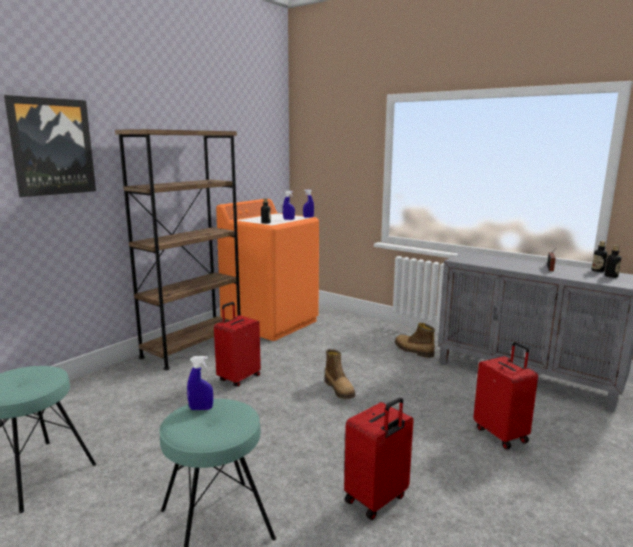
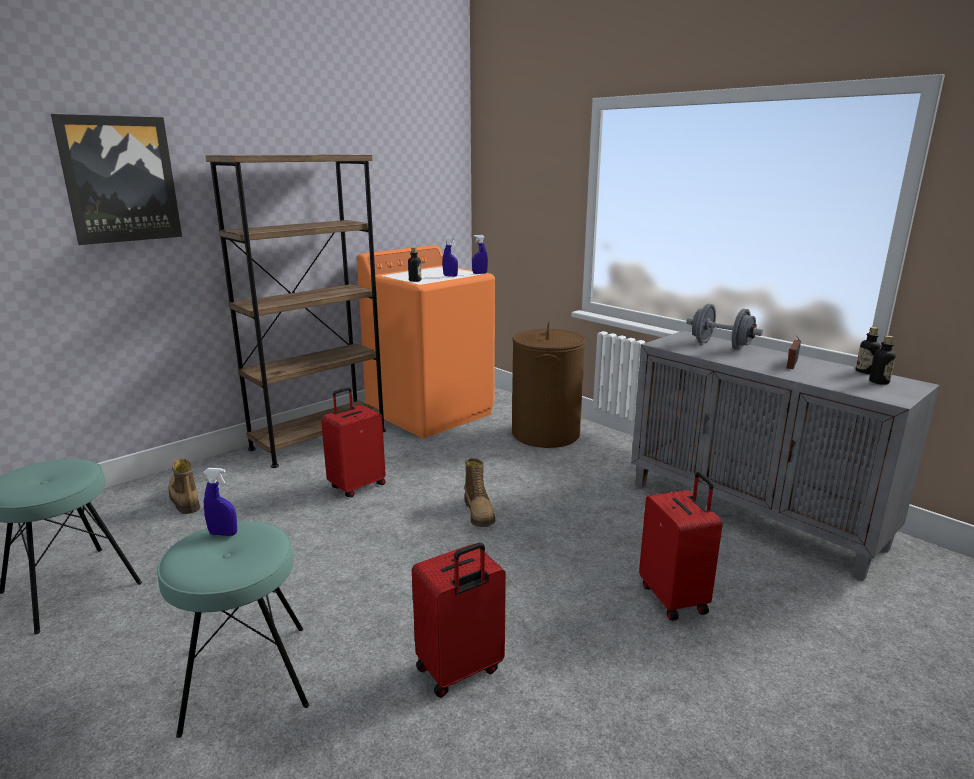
camera: 10 degrees right, 5 degrees up
(361, 332) = (545, 434): none -> brown laundry basket
(413, 351) = (604, 465): boot -> boot (184, 499)
(496, 259) = (721, 345): none -> grey dumbbell

